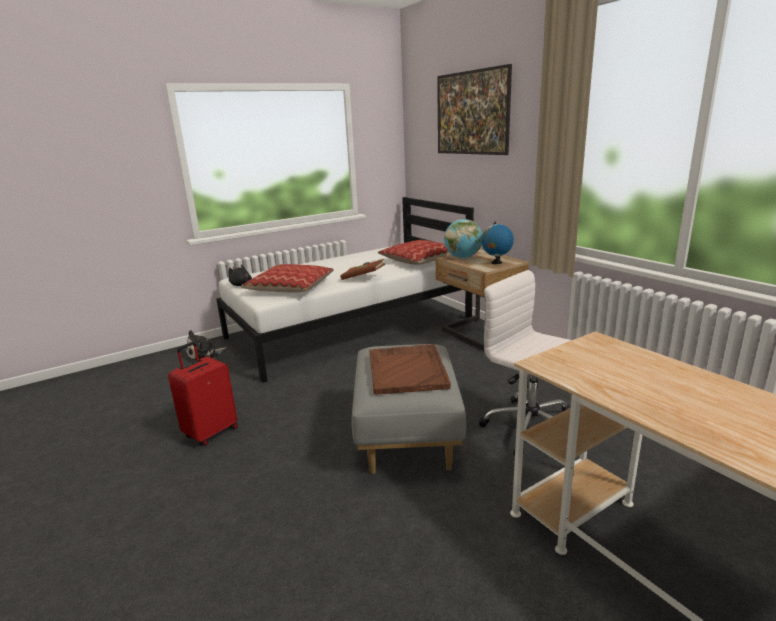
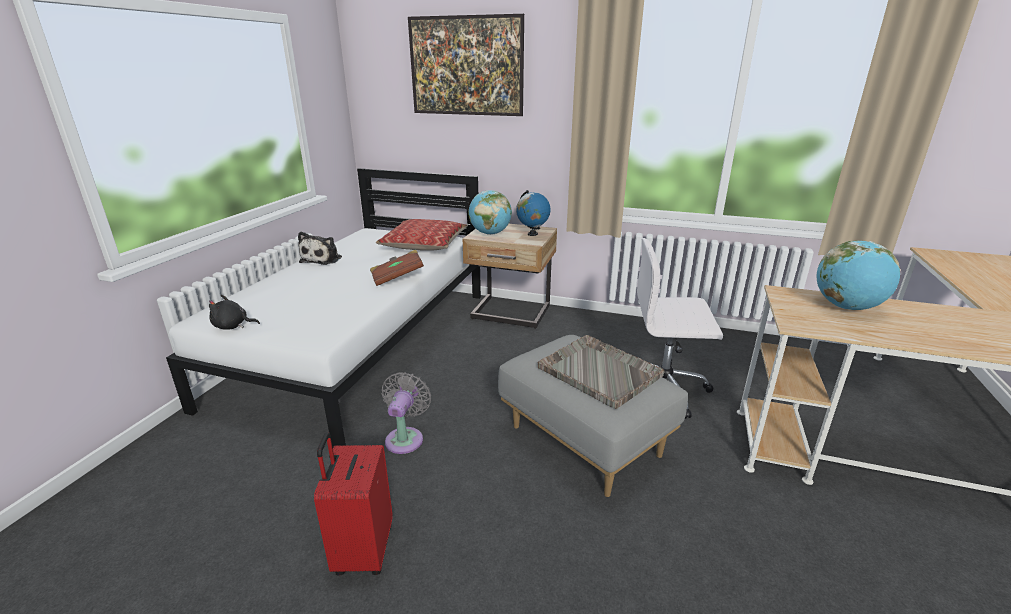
camera: 40 degrees left, 5 degrees up
(205, 355) = (190, 449): plush toy -> plush toy (323, 259)
(290, 287) = (319, 312): pillow -> none
(302, 388) = (406, 438): none -> grey fan
(407, 370) = (598, 371): brown tray -> grey tray
(639, 367) = (847, 307): none -> globe

